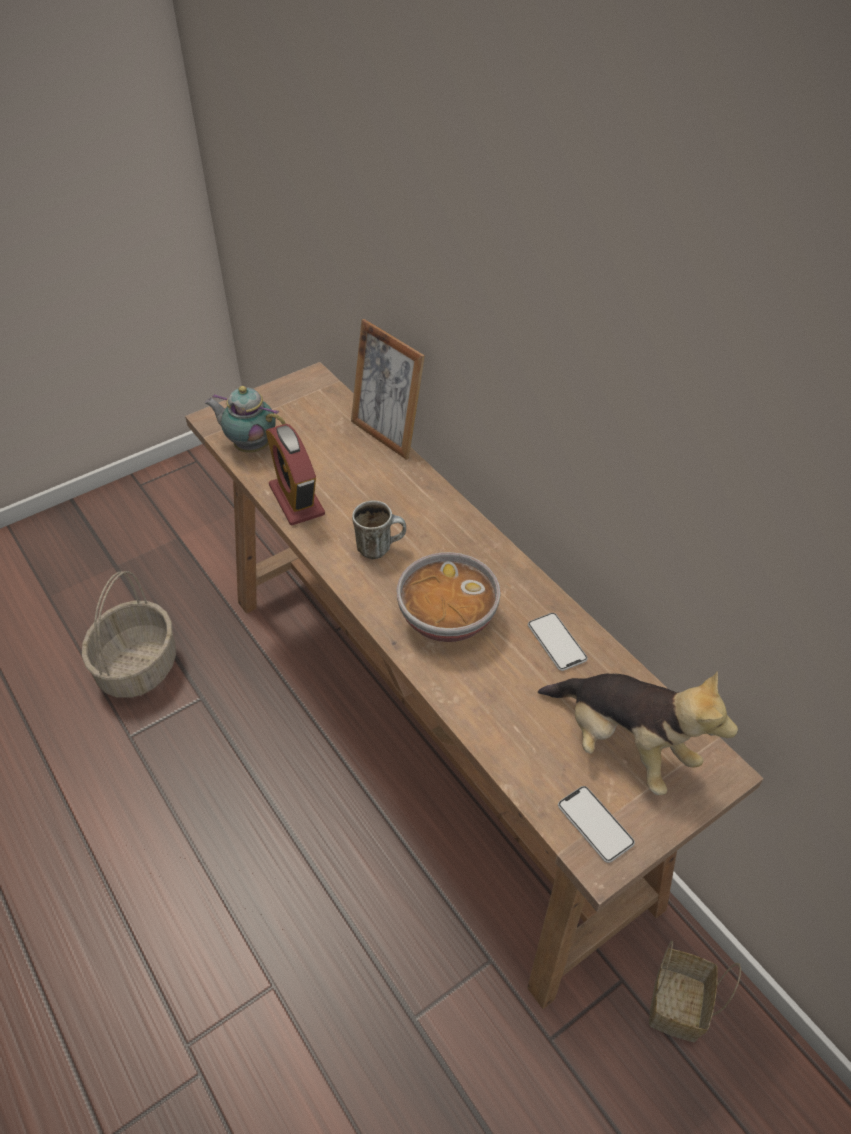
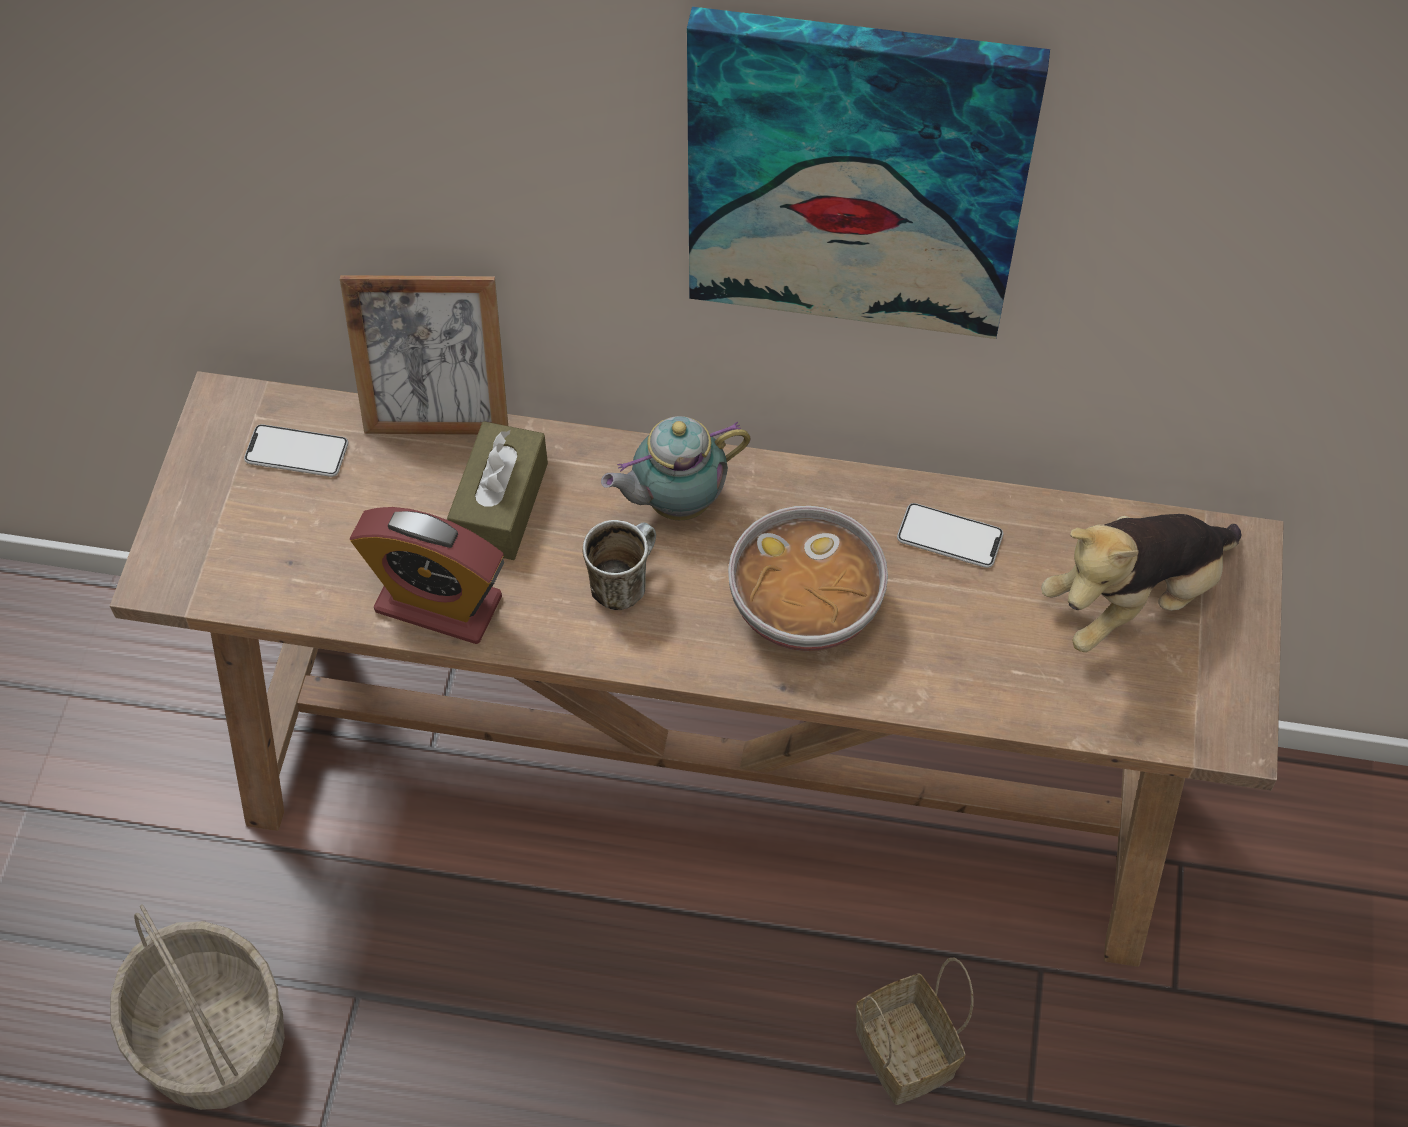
camera: 45 degrees left, 10 degrees up
(250, 446) = (272, 576): teapot -> teapot (675, 502)
(369, 482) = (500, 505): none -> brown tissue box
(580, 351) = (856, 173): none -> picture
(595, 824) = (1194, 705): phone -> phone (297, 452)
(622, 746) = (1133, 599): plush toy -> plush toy turned 150 degrees clockwise
(678, 1007) = (1253, 839): basket -> basket (908, 1054)

